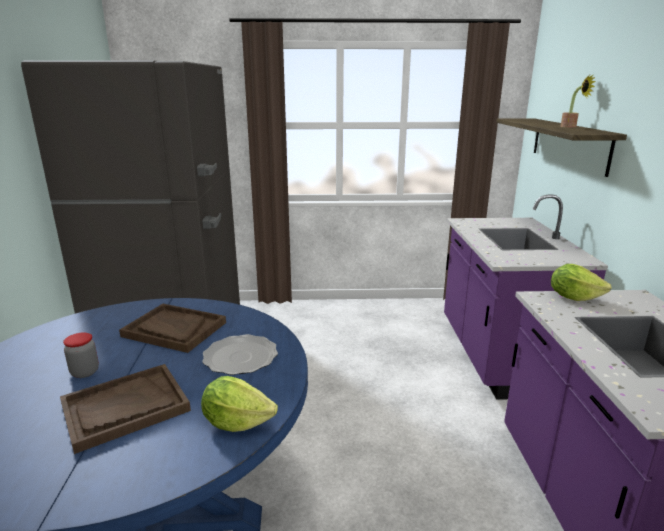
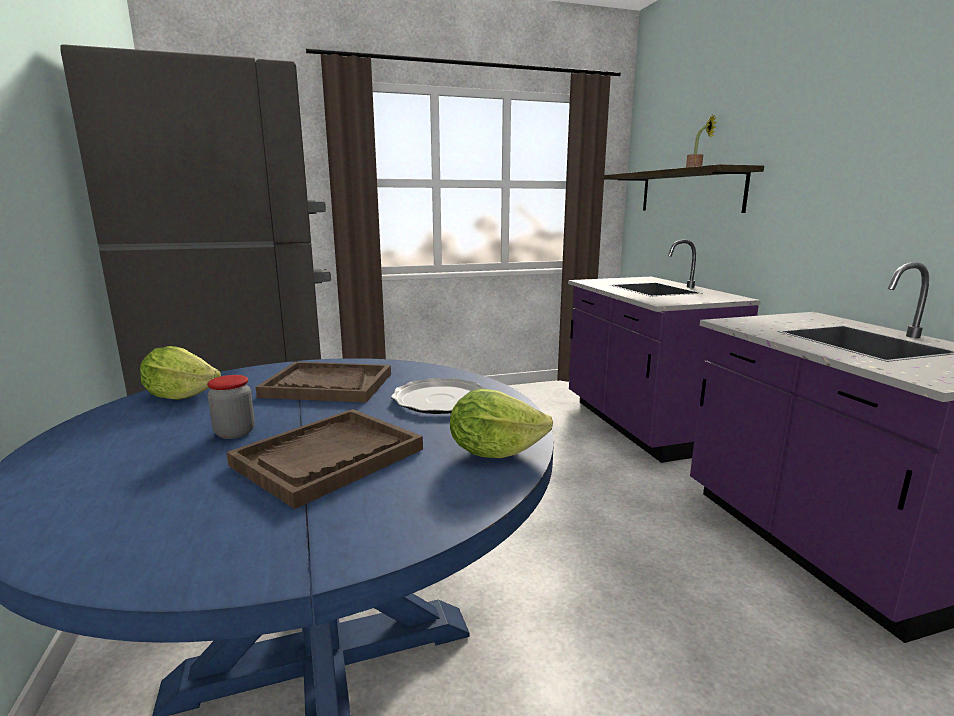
camera: 15 degrees left, 5 degrees down
(573, 297) = (758, 319): lettuce -> lettuce (181, 395)

